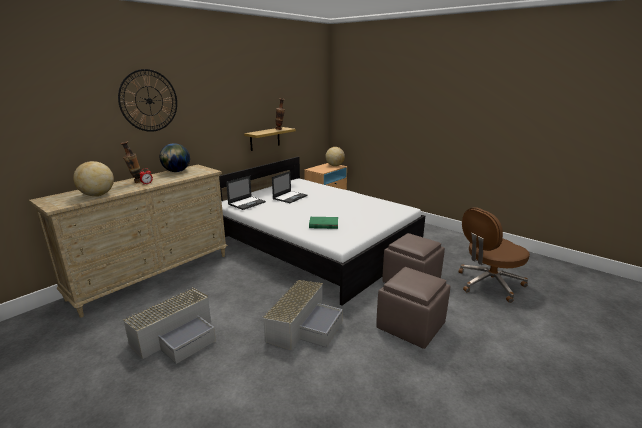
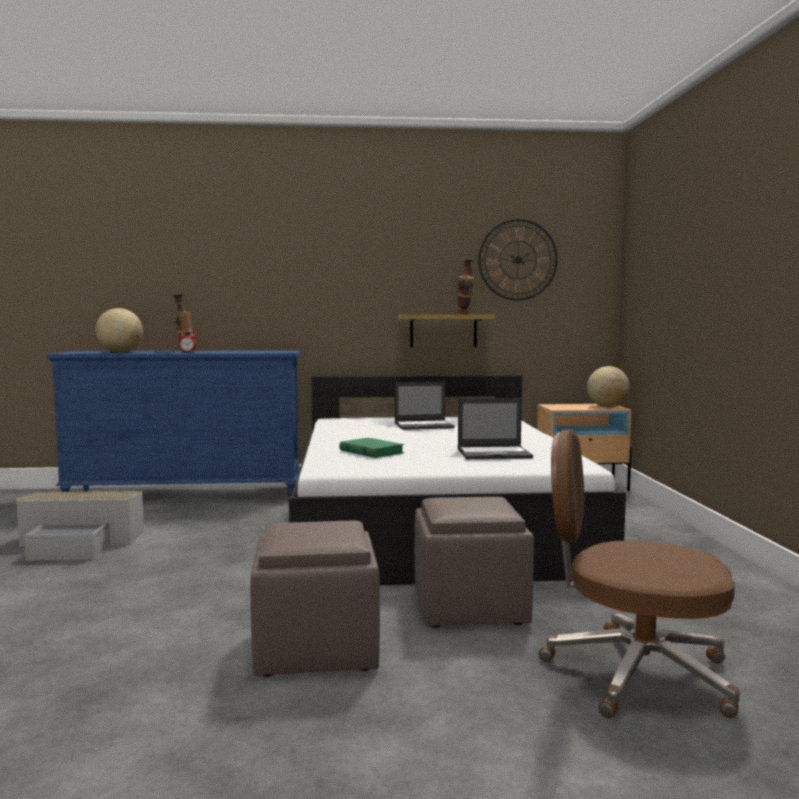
camera: 45 degrees right, 15 degrees down
(149, 101) = (239, 250): wall clock -> wall clock (517, 260)
(154, 275) = (187, 494): beige dresser -> blue dresser
(176, 171) = (253, 350): globe -> none
(247, 203) = (349, 421): laptop -> laptop (495, 453)
(304, 325) = (196, 585): grey storage box -> none

